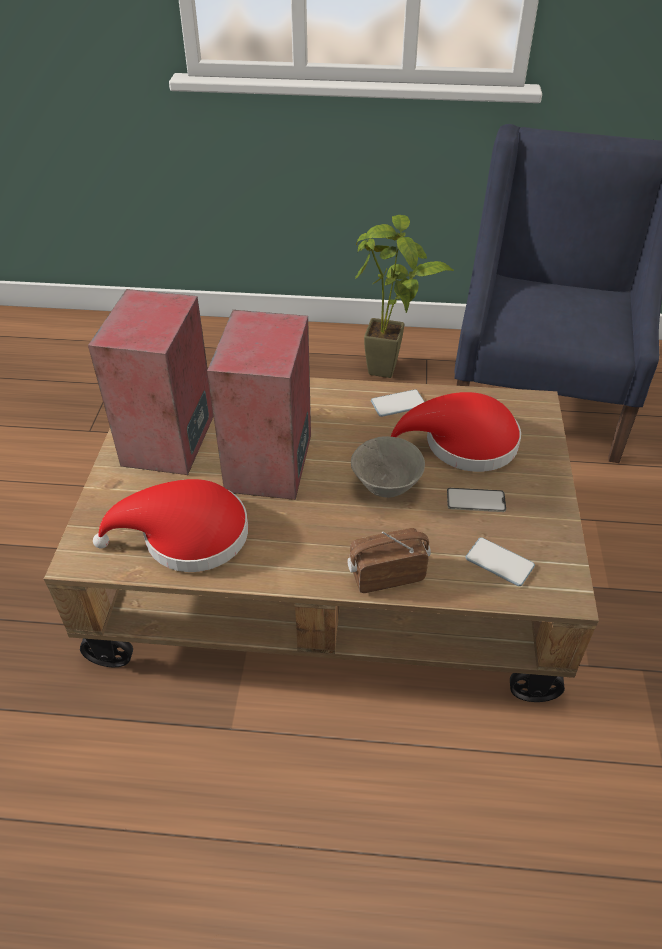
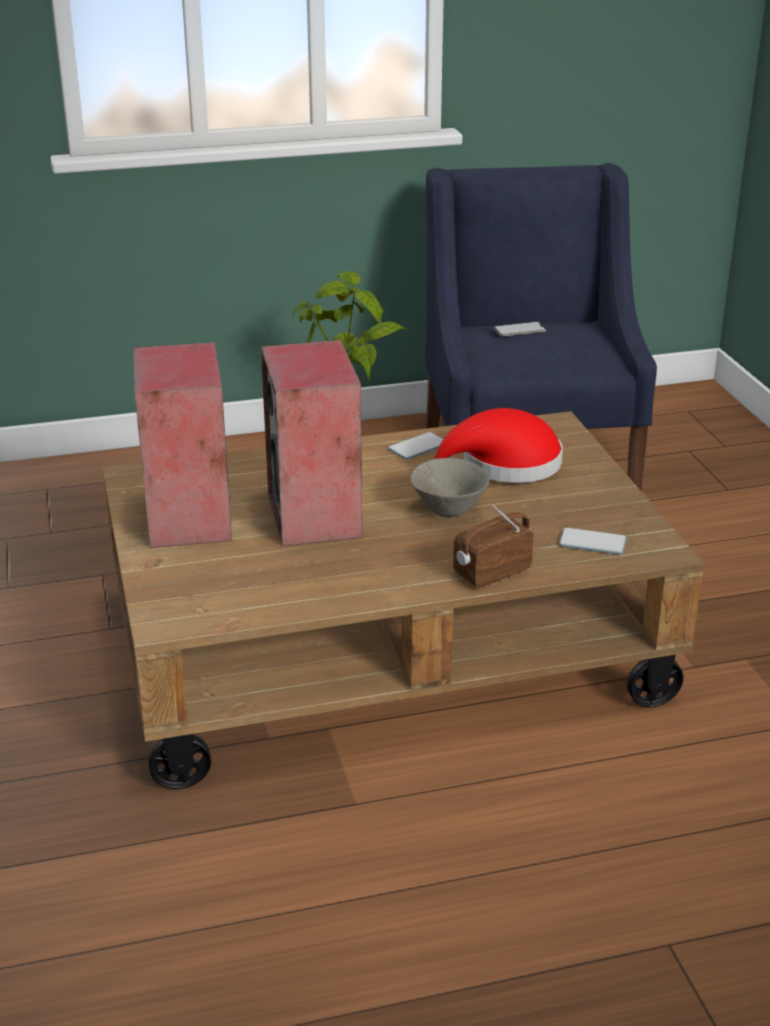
camera: 20 degrees left, 15 degrees down
(186, 536) = (267, 586): red hat -> none
(476, 500) = (543, 504): phone -> phone (519, 329)

